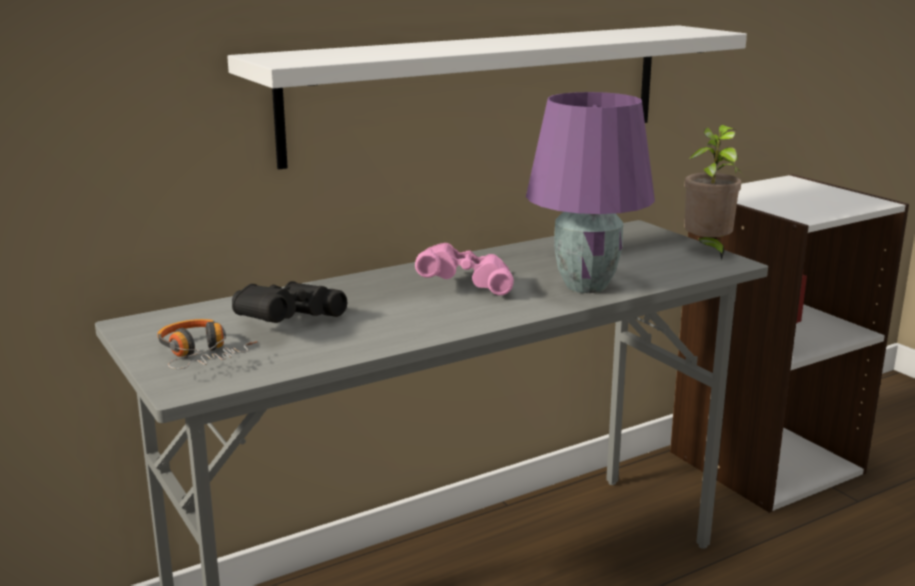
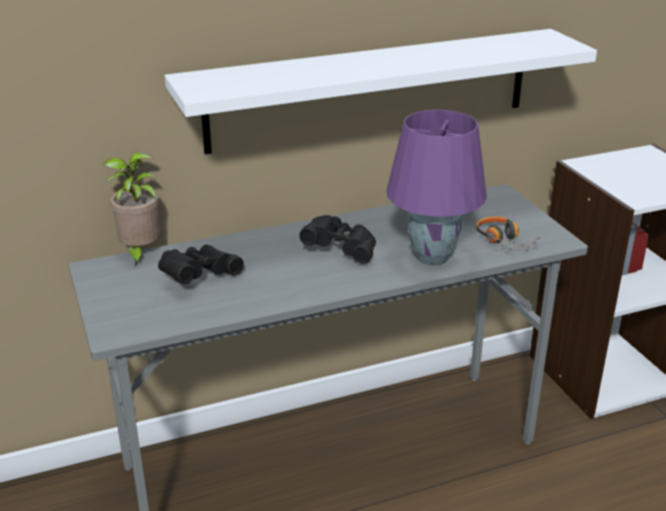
camera: 10 degrees right, 10 degrees up
(201, 355) = (132, 303): headphones -> headphones (504, 242)
(466, 286) = (341, 250): pink binoculars -> black binoculars
(707, 250) = (546, 225): potted plant -> potted plant (139, 253)

